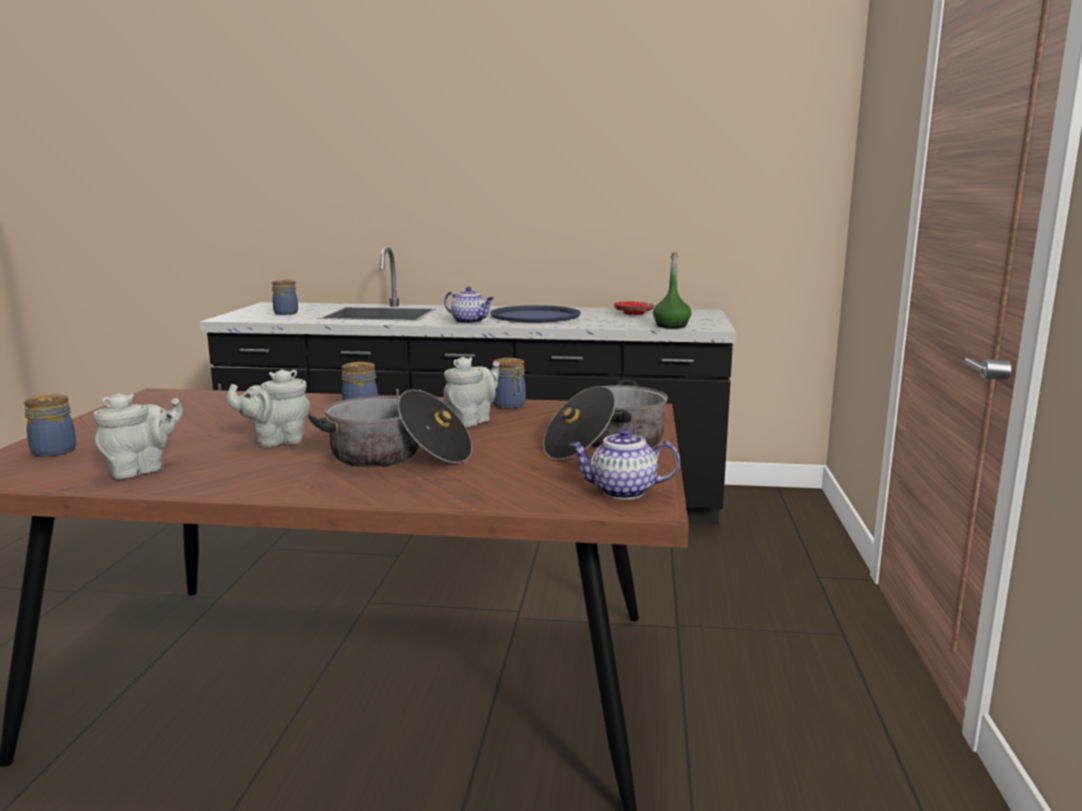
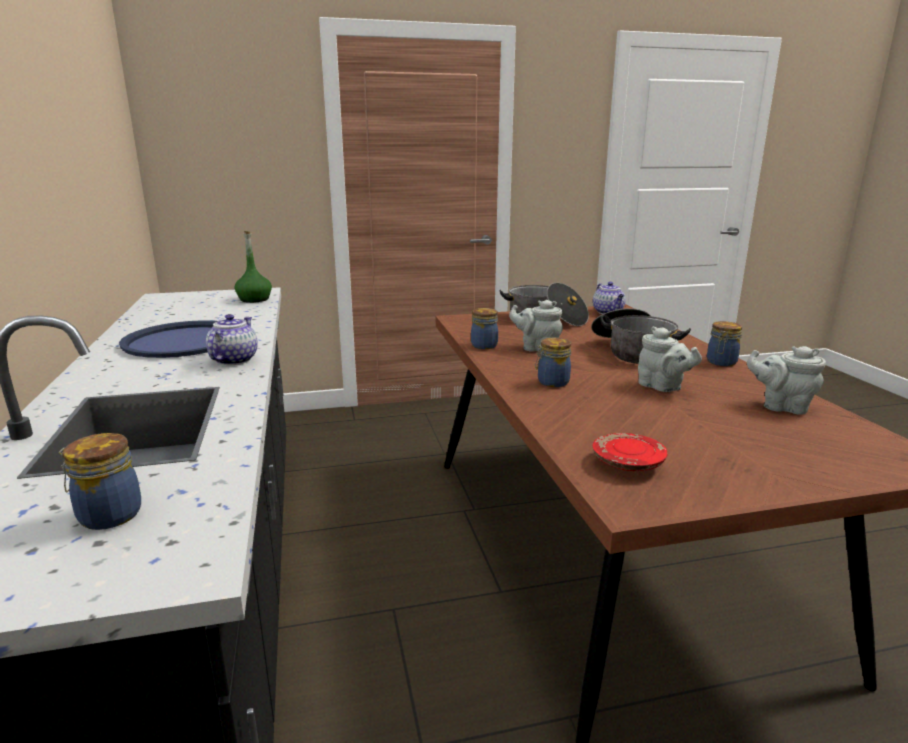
camera: 110 degrees left, 5 degrees up
(54, 451) = (832, 458): jar -> jar (721, 362)
(633, 313) = (169, 312): red plate -> red plate (627, 463)

